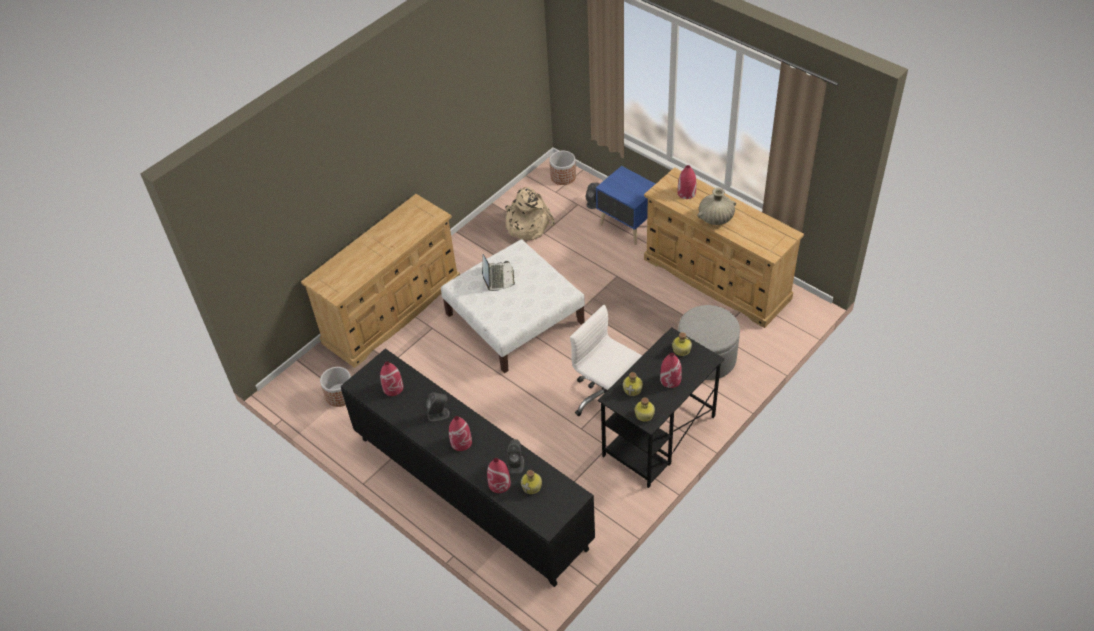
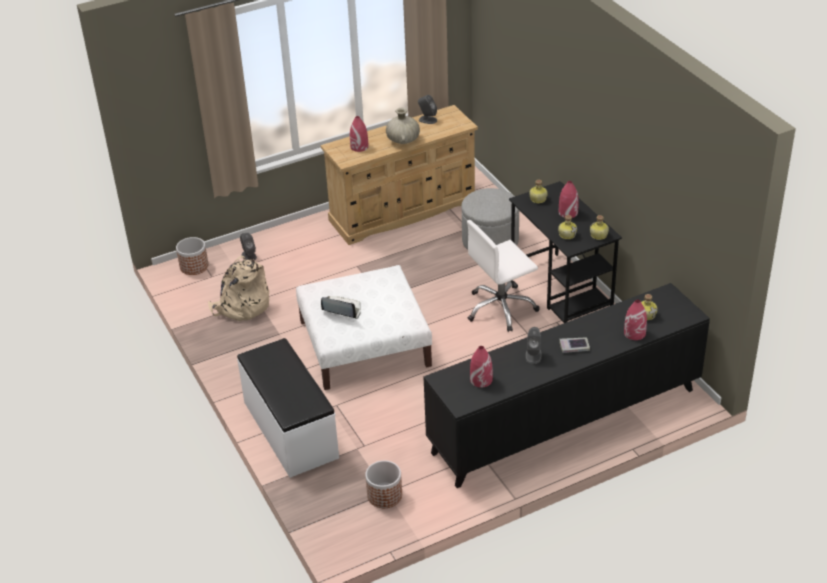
camera: 70 degrees left, 10 degrees down
(393, 310) = (289, 430): beige dresser -> white bench
(461, 442) = (574, 347): red vase -> book
(516, 464) = (617, 319): grey speaker -> grey speaker (427, 120)
(628, 226) = (298, 243): blue nightstand -> none

